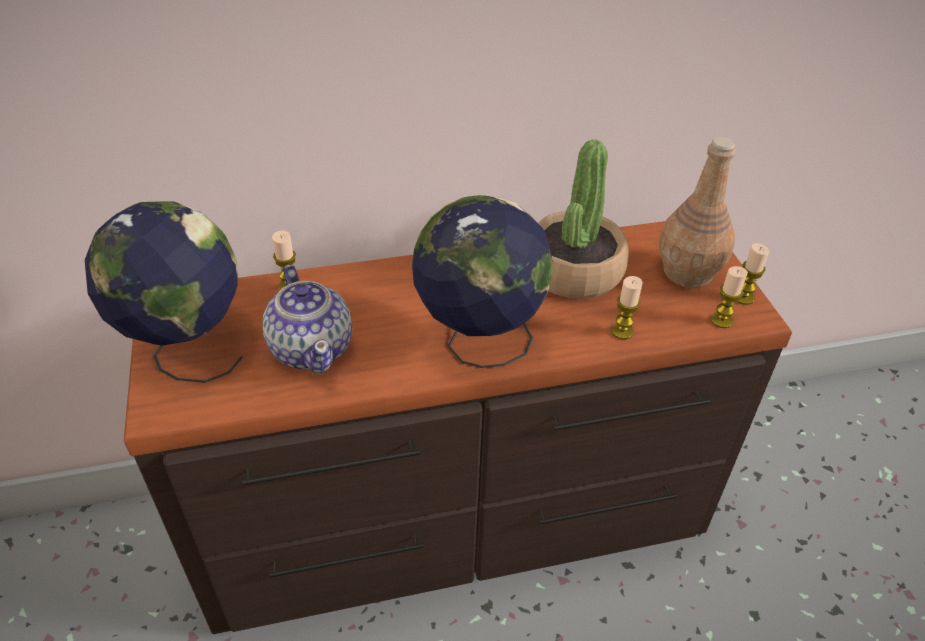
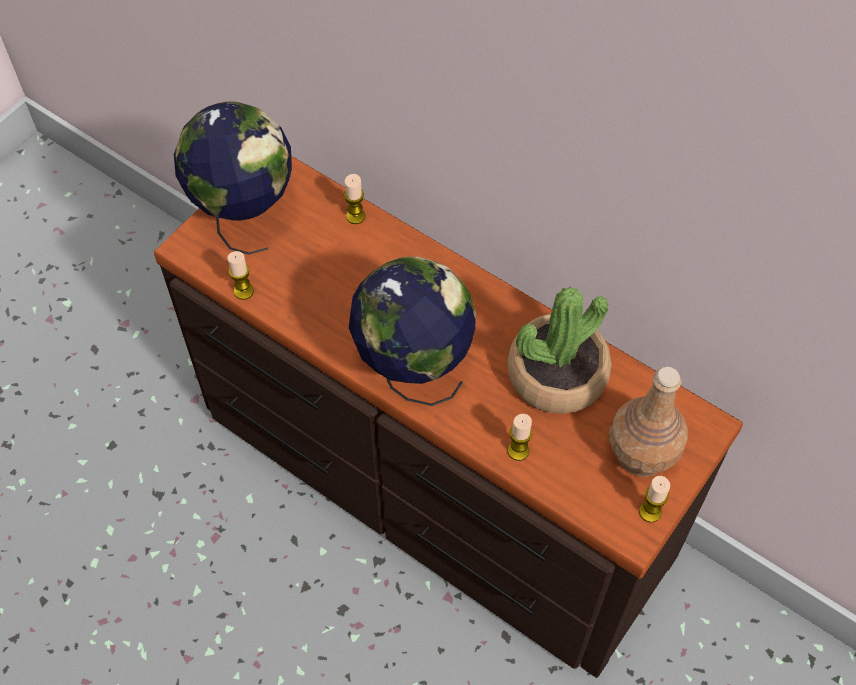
camera: 50 degrees right, 15 degrees up
(312, 348) = (312, 278): teapot -> none
(721, 320) = (602, 511): candle -> candle (243, 291)

